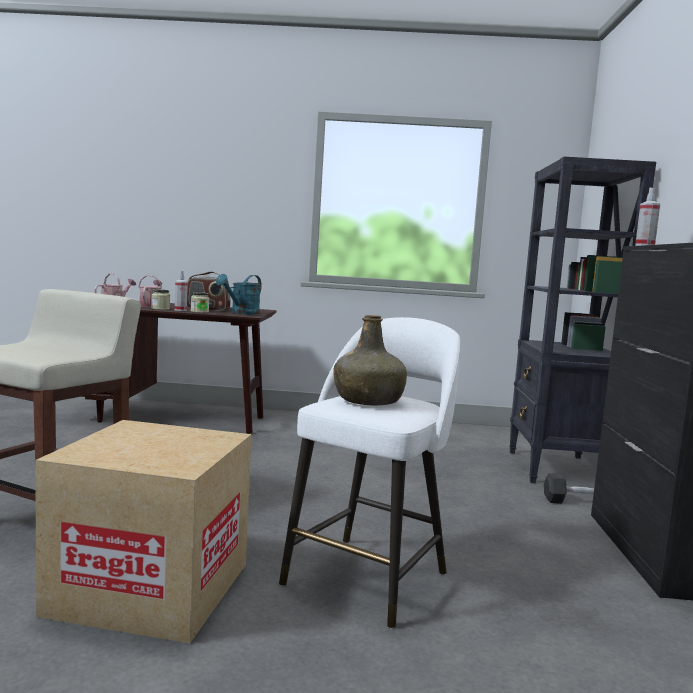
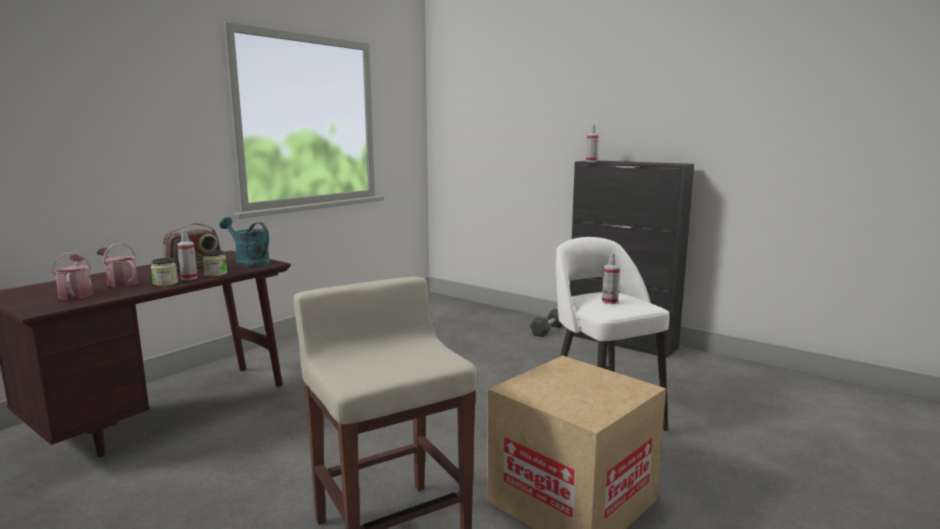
camera: 55 degrees left, 5 degrees up
(242, 313) = (248, 263): turquoise watering can -> turquoise watering can turned 150 degrees clockwise
(368, 401) = (609, 302): green bottle -> spray bottle
(556, 469) = (495, 317): black bookcase -> none

